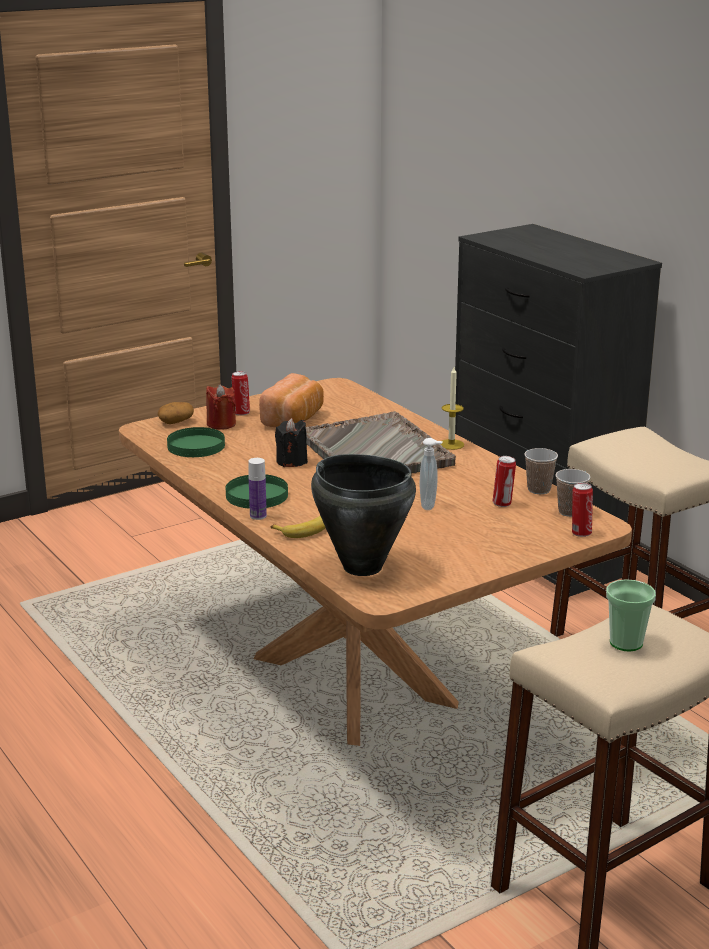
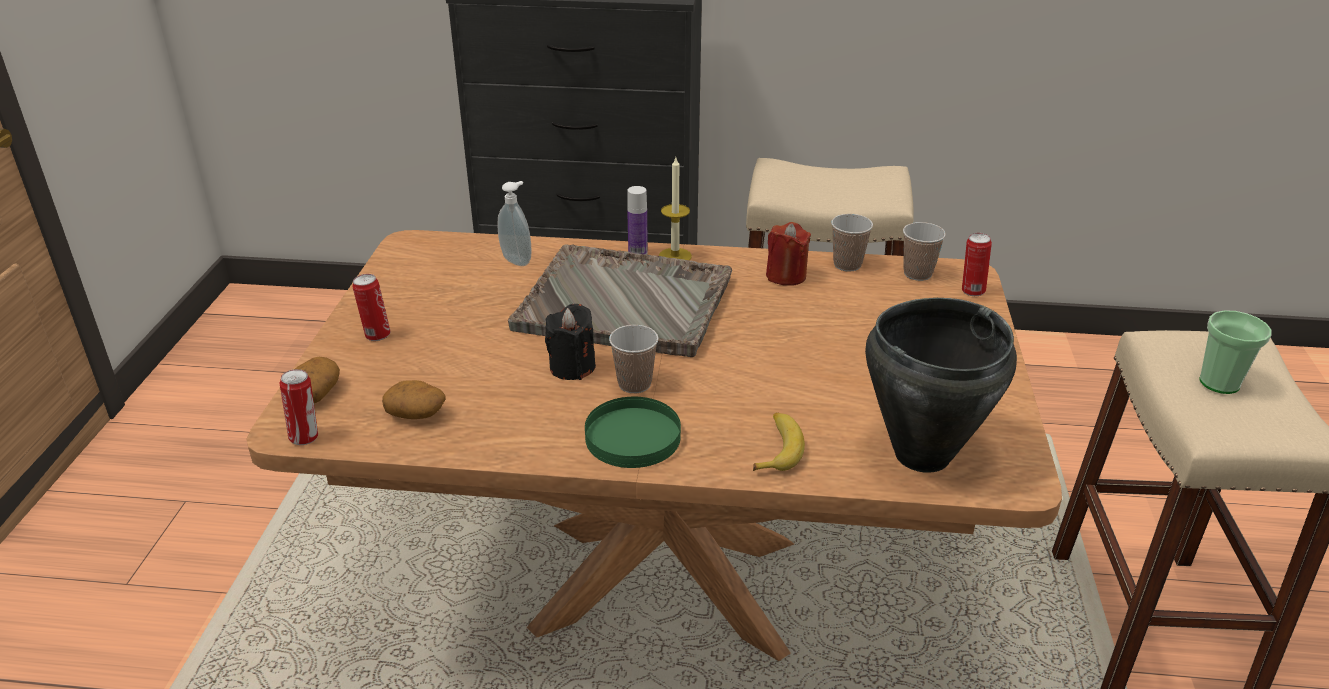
camera: 50 degrees left, 10 degrees up
(196, 446) = (416, 413): green plate -> potato
(221, 424) = (383, 364): red candle -> red candle (786, 276)
(258, 516) = (694, 464): bottle -> bottle (637, 253)
(295, 419) = (457, 310): bread -> none
(302, 480) = (634, 384): none -> cup
(429, 505) = (809, 338): soap dispenser -> soap dispenser (518, 260)
(503, 503) = (856, 297): can -> can (306, 437)

